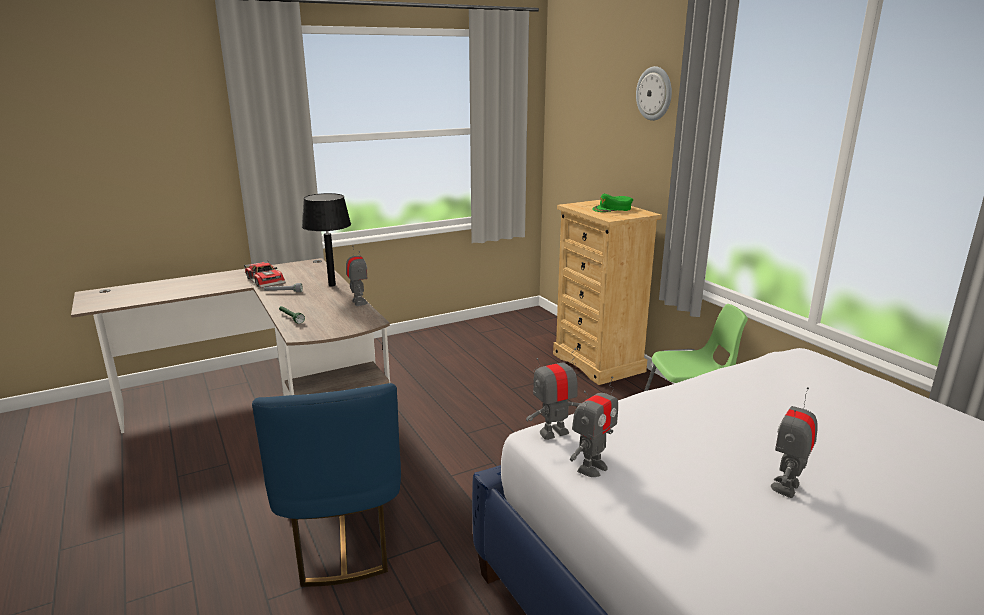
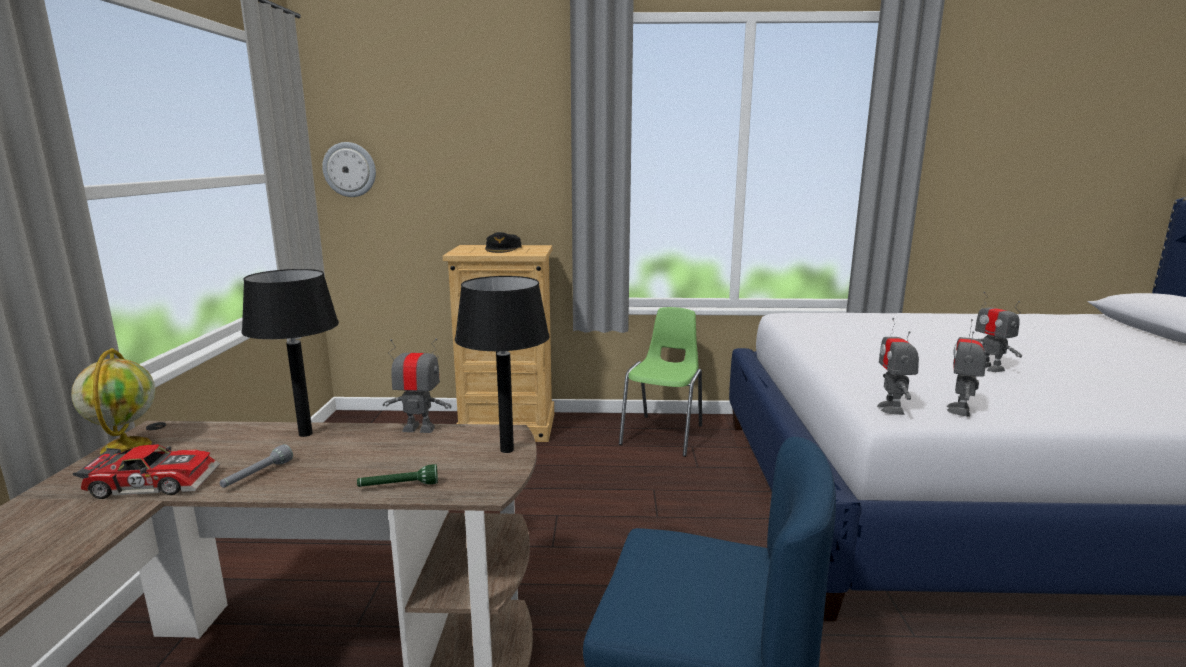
camera: 60 degrees left, 5 degrees down
(293, 265) = (126, 447): none -> globe
(350, 327) = (507, 449): none -> black table lamp
(592, 468) = (960, 410): toy robot -> toy robot turned 135 degrees counterclockwise
(612, 209) = (503, 249): green cap -> black cap
(654, 93) = (516, 121): wall clock -> wall clock (350, 169)

